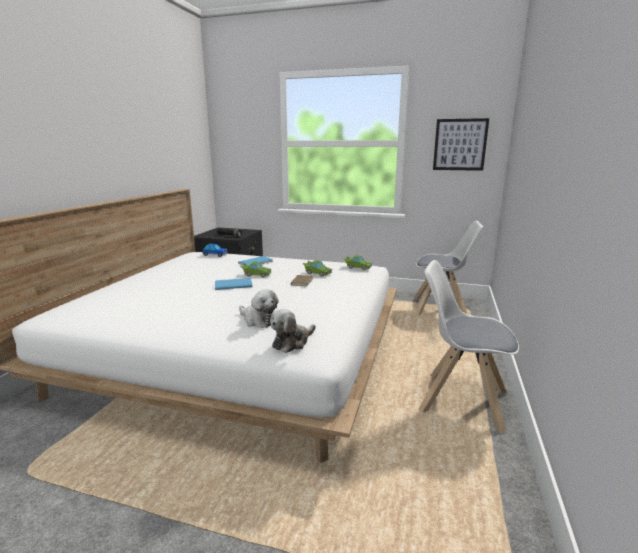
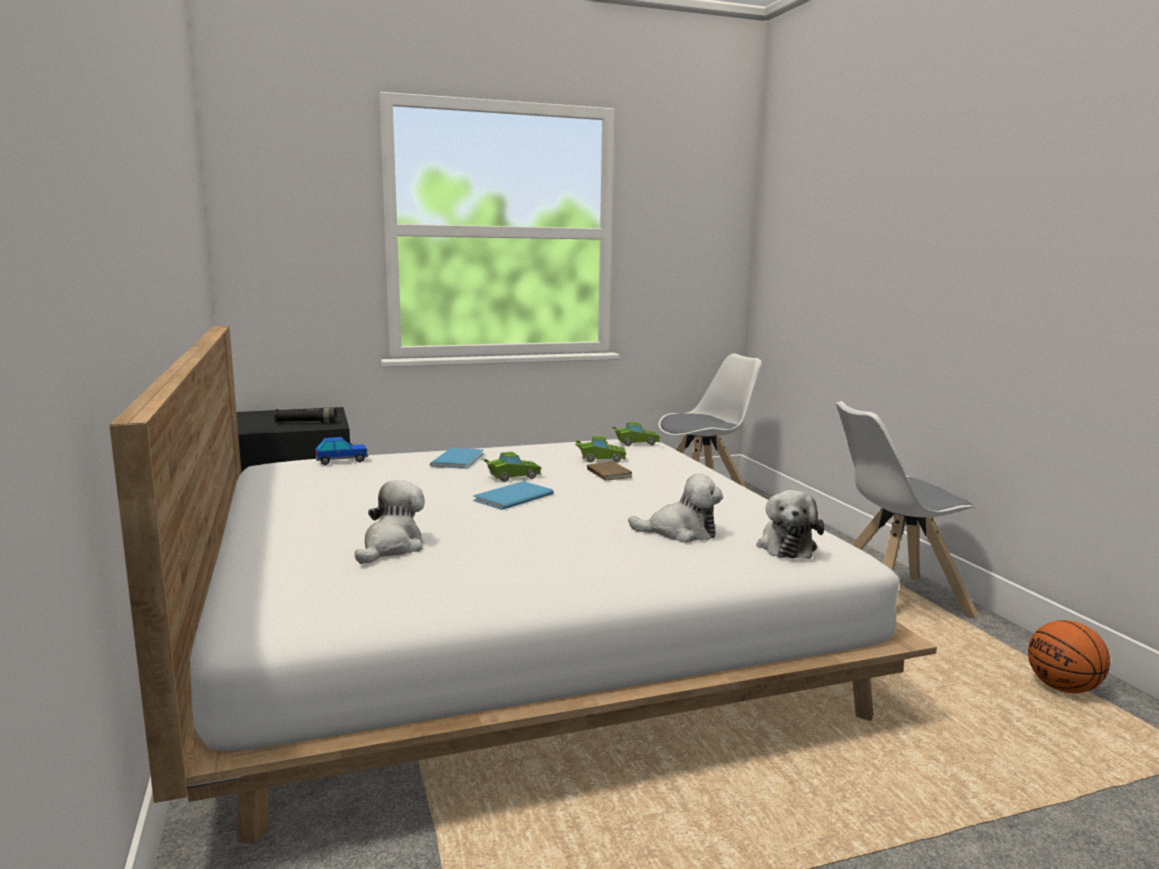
camera: 35 degrees left, 5 degrees down
(140, 297) = (392, 547): none -> plush toy
(460, 144) = (692, 238): picture -> none
(486, 504) = (1063, 688): none -> basketball

